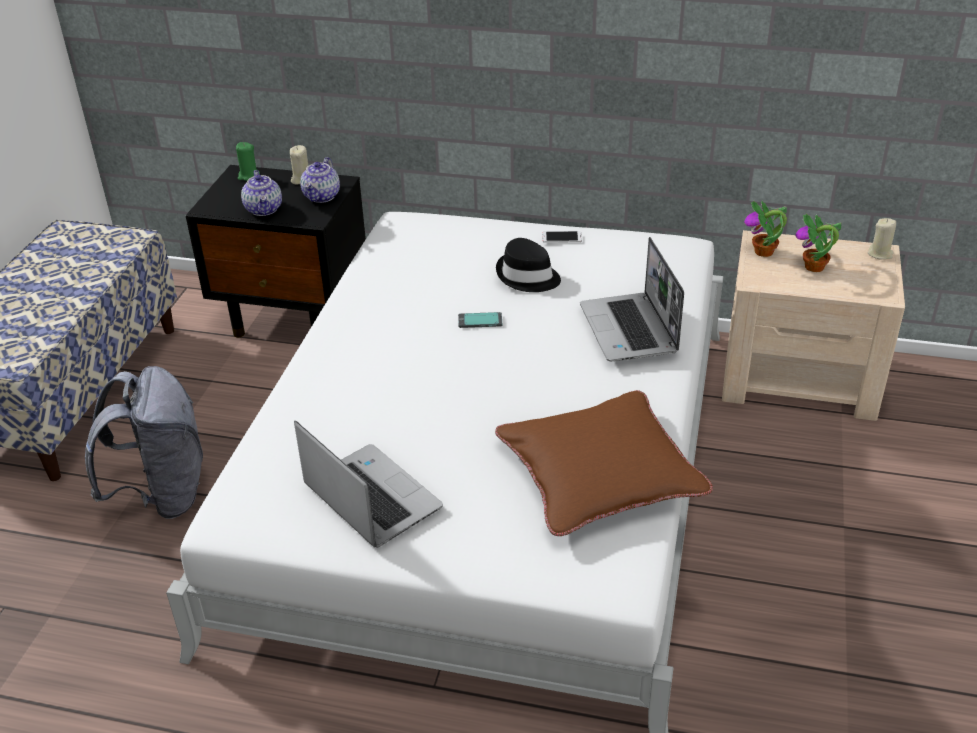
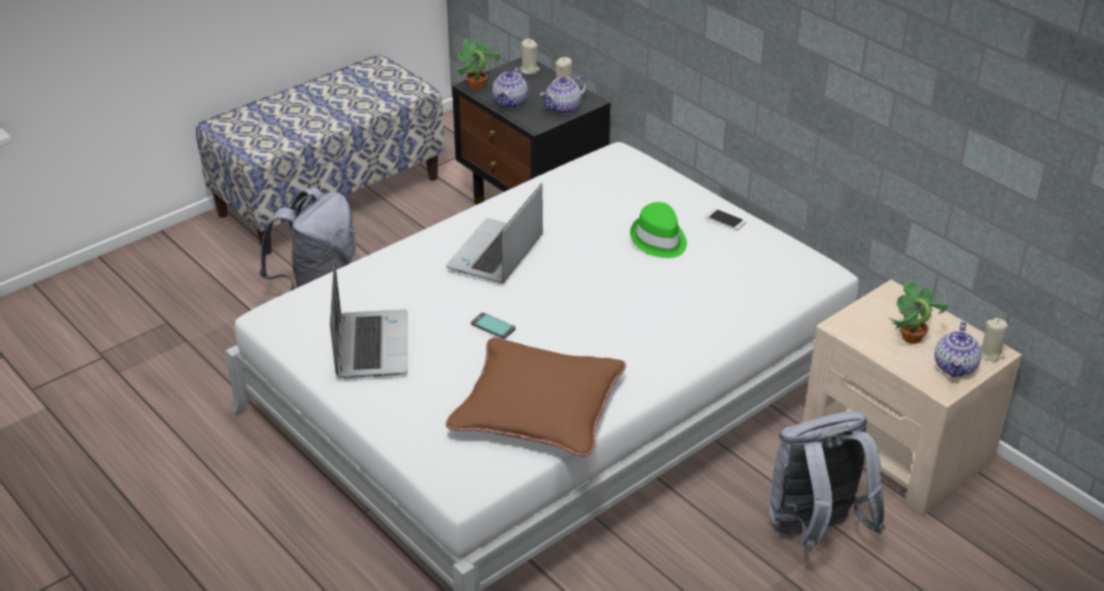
camera: 35 degrees right, 0 degrees up
(248, 176) = (529, 70): green candle -> beige candle
(480, 321) = (582, 258): phone -> phone (493, 326)
(527, 277) = (658, 240): black hat -> green hat
(630, 330) = (686, 317): laptop -> laptop (496, 254)
(764, 252) = (883, 305): potted plant -> potted plant (476, 86)
(822, 476) = (815, 531): none -> grey backpack
(871, 275) = (955, 367): none -> teapot

